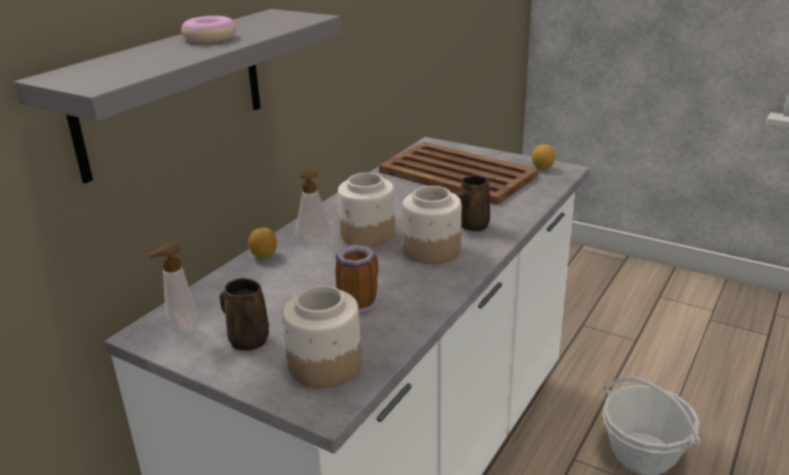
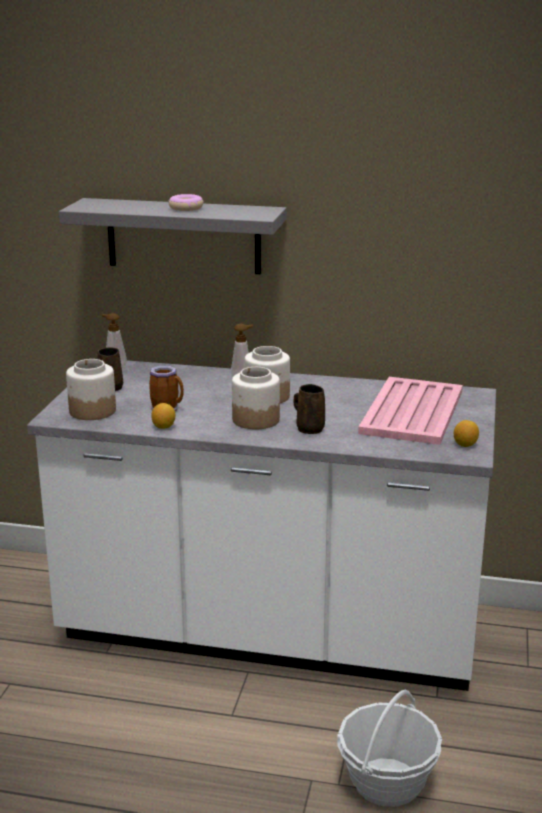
camera: 70 degrees right, 5 degrees down
(264, 255) = (214, 373): lemon -> lemon (163, 427)
(458, 174) = (411, 412): brown tray -> pink tray

